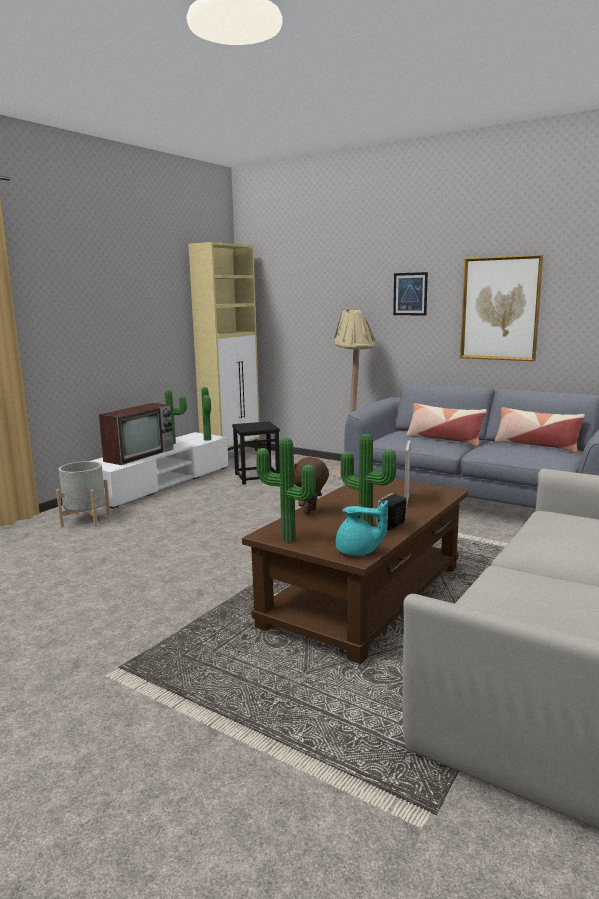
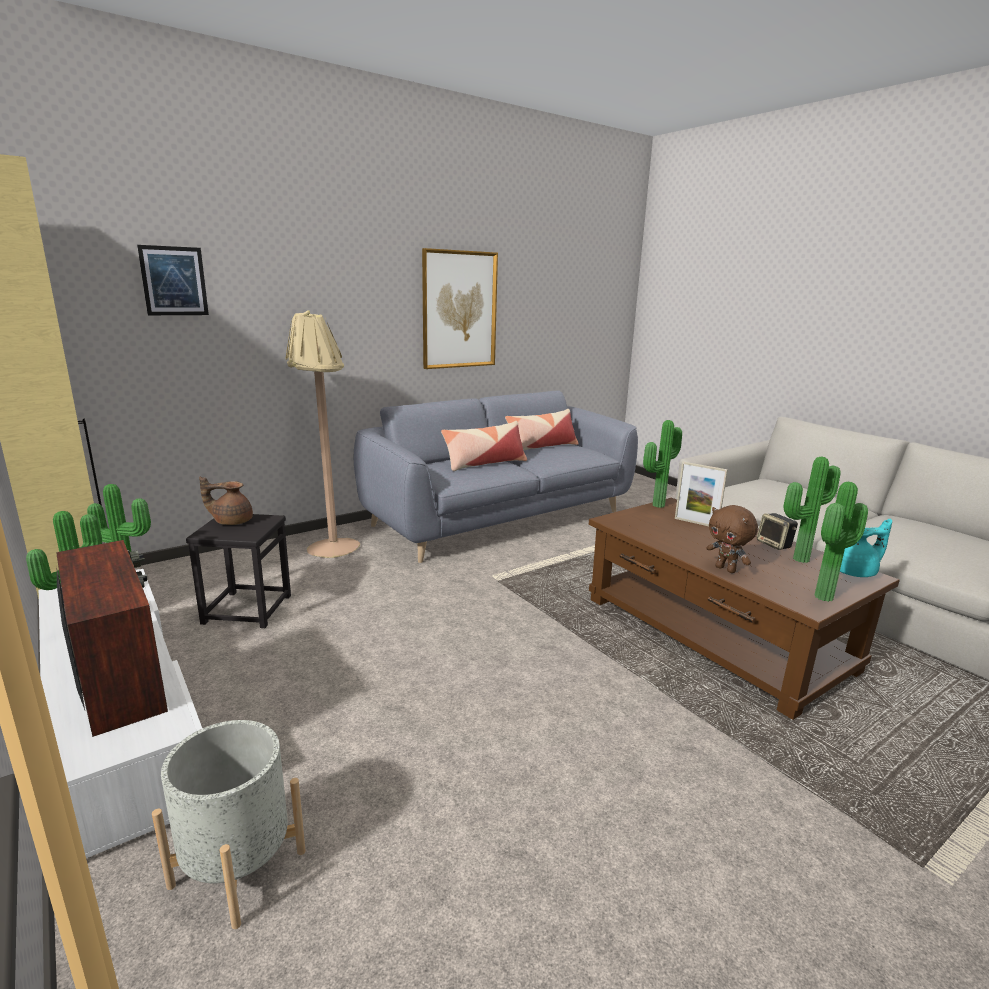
camera: 70 degrees left, 5 degrees up
(259, 424) = (231, 521): none -> brown teapot
(358, 552) = (856, 572): turquoise teapot -> turquoise teapot turned 45 degrees clockwise
(410, 294) = (357, 290): picture -> picture (174, 281)
(433, 487) = (656, 505): none -> potted plant

